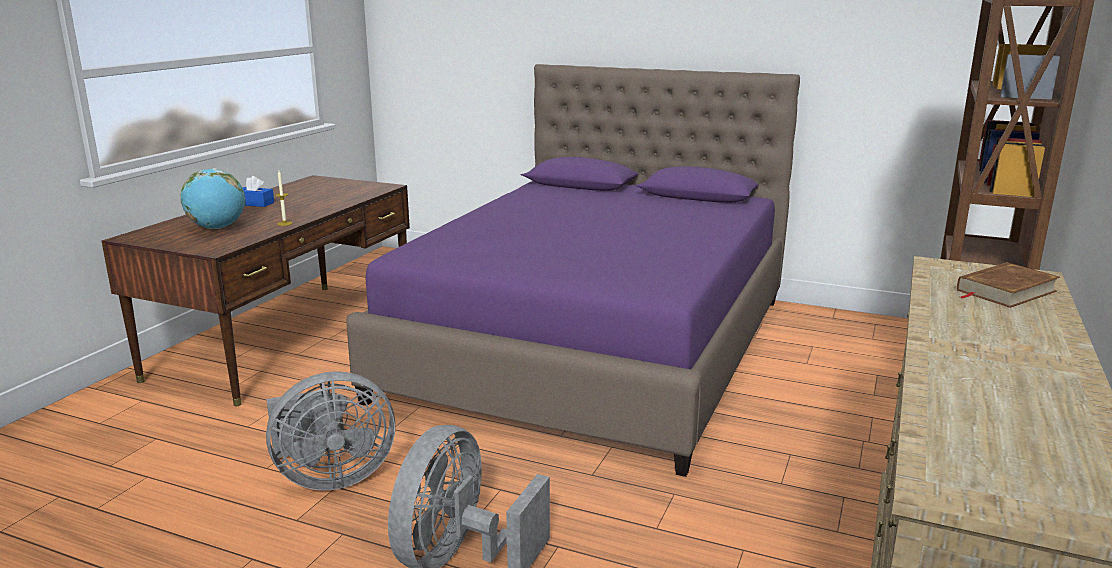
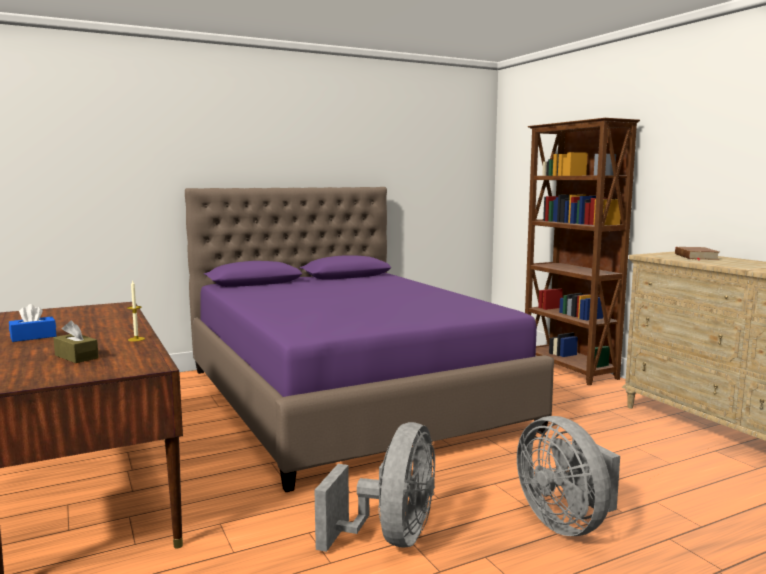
camera: 50 degrees left, 10 degrees down
(217, 228) = (76, 357): globe -> brown tissue box

